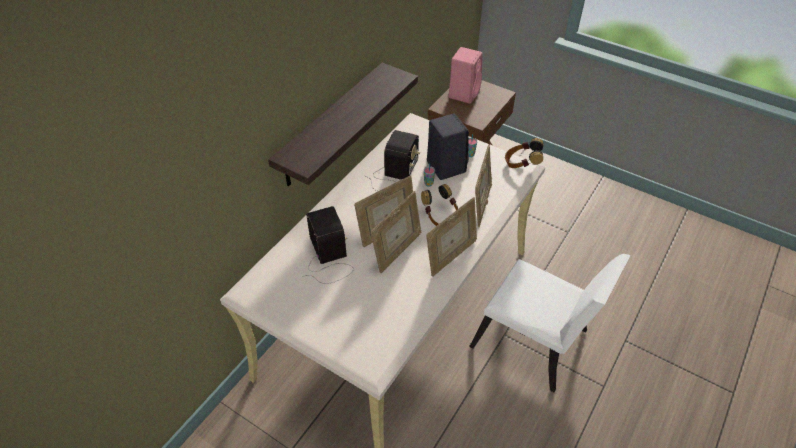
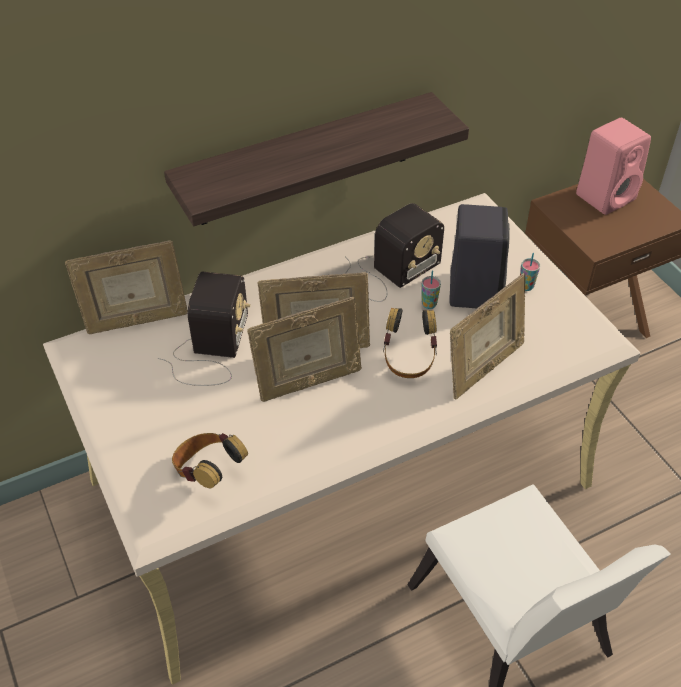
camera: 30 degrees right, 0 degrees up
(451, 257) = (379, 424): picture frame -> picture frame (136, 321)
(521, 164) = (599, 333): headphones -> headphones (208, 472)

